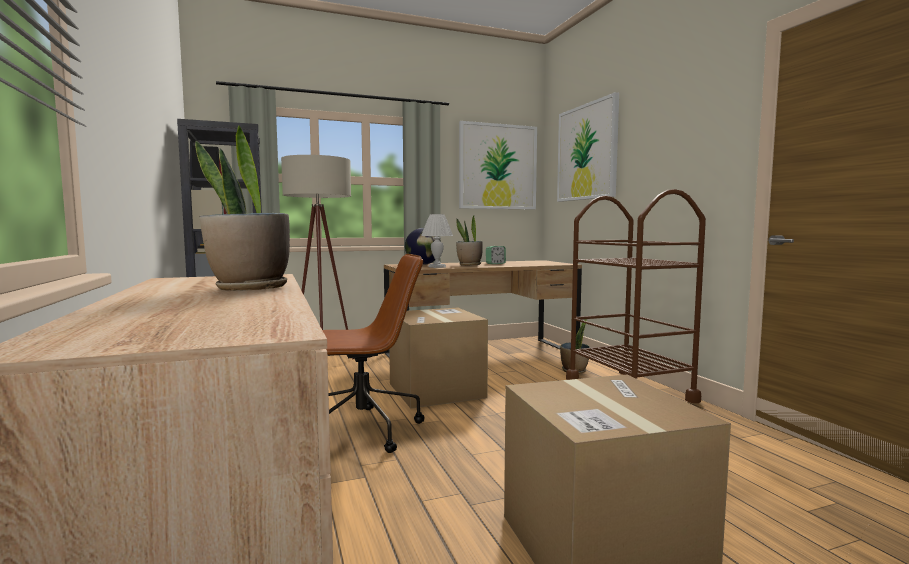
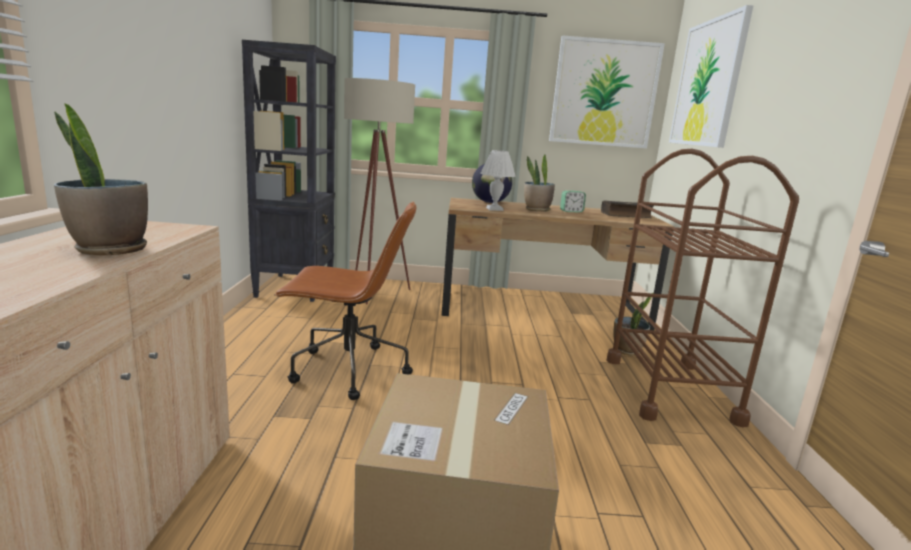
camera: 20 degrees right, 10 degrees up
(436, 390) = (456, 342): cardboard box -> none
(537, 262) = (626, 215): none -> book

